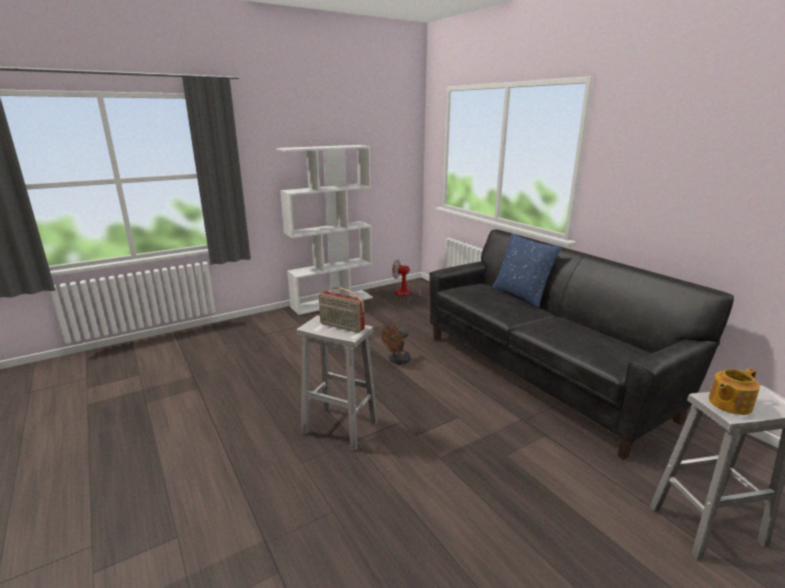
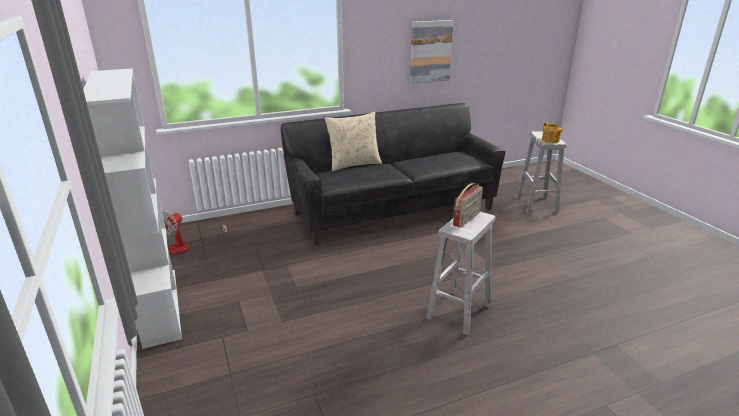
camera: 80 degrees left, 5 degrees up
(397, 361) = (350, 270): brown fan -> none
(521, 295) = (354, 164): blue pillow -> beige pillow
(706, 196) = (430, 52): none -> picture

